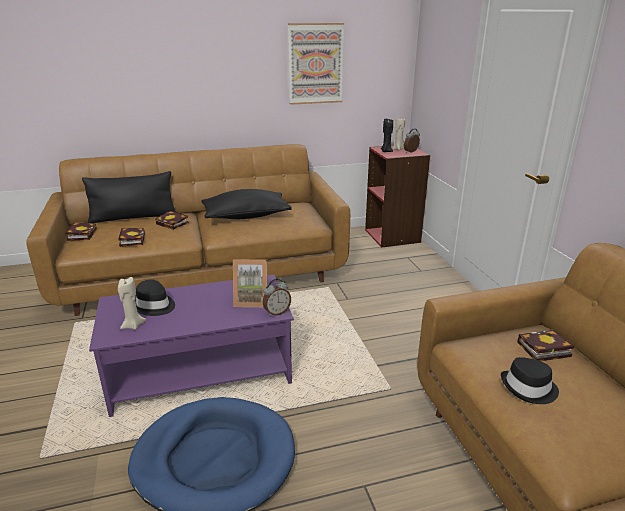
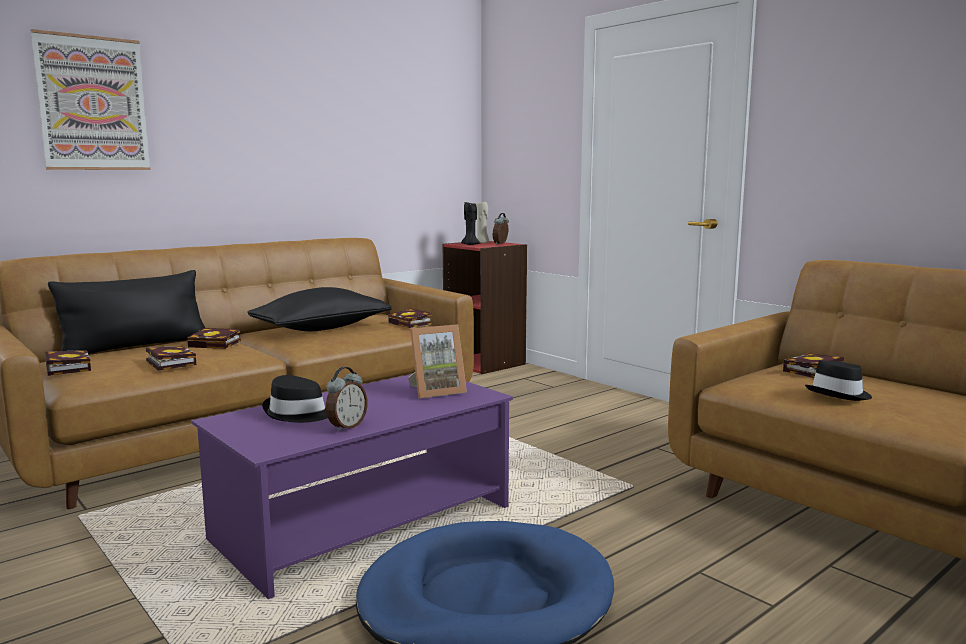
camera: 25 degrees left, 15 degrees down
(133, 325) = (293, 433): beige candle -> none
(277, 312) = (485, 395): alarm clock -> alarm clock (346, 427)
(306, 220) = (412, 323): none -> book
(315, 64) = (370, 133): picture -> picture (93, 104)

